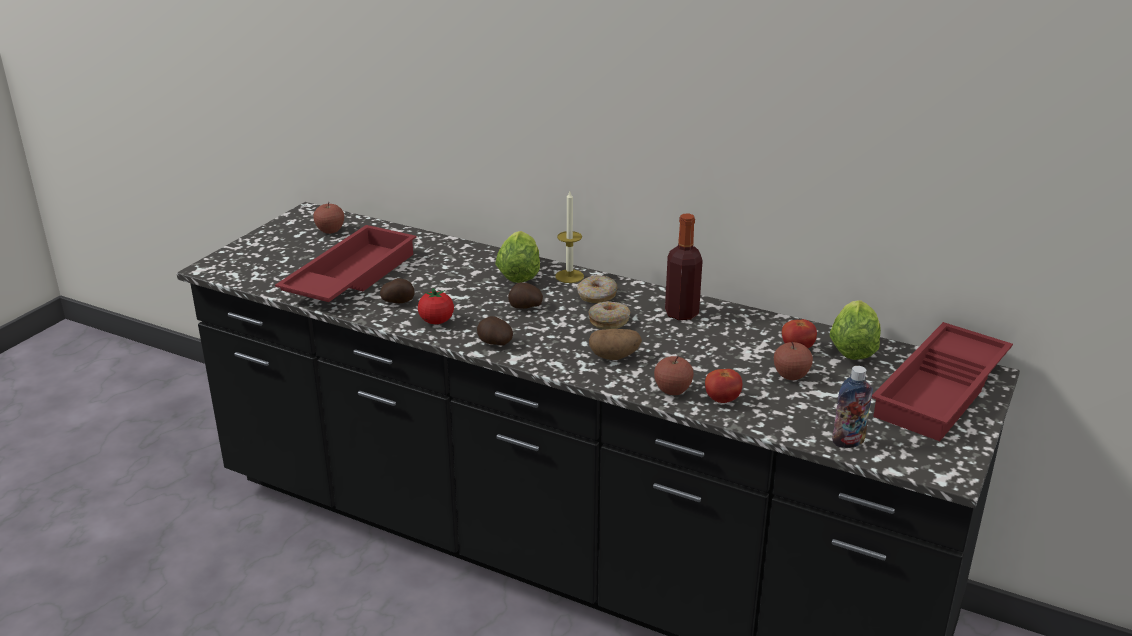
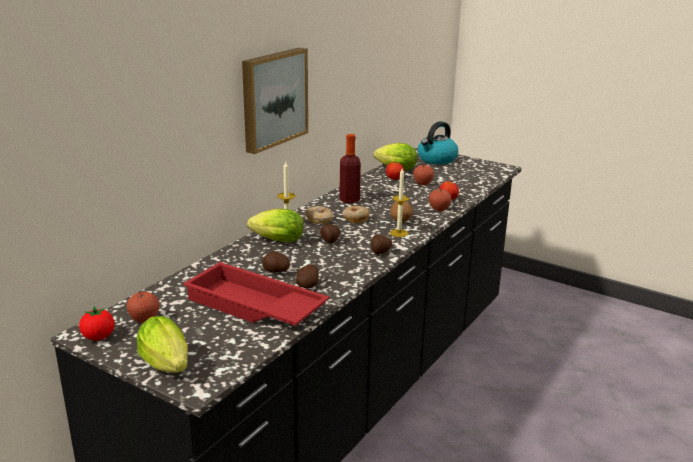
camera: 85 degrees left, 5 degrees down
(243, 252) = (168, 367): none -> lettuce
(433, 281) = (276, 271): none -> potato
(436, 321) = (345, 271): tomato -> tomato (98, 337)
(564, 356) = (399, 233): none -> candle
(611, 109) = (273, 98): none -> picture
(848, 441) = (483, 180): bottle -> none
(942, 391) = (436, 159): red tray -> kettle

